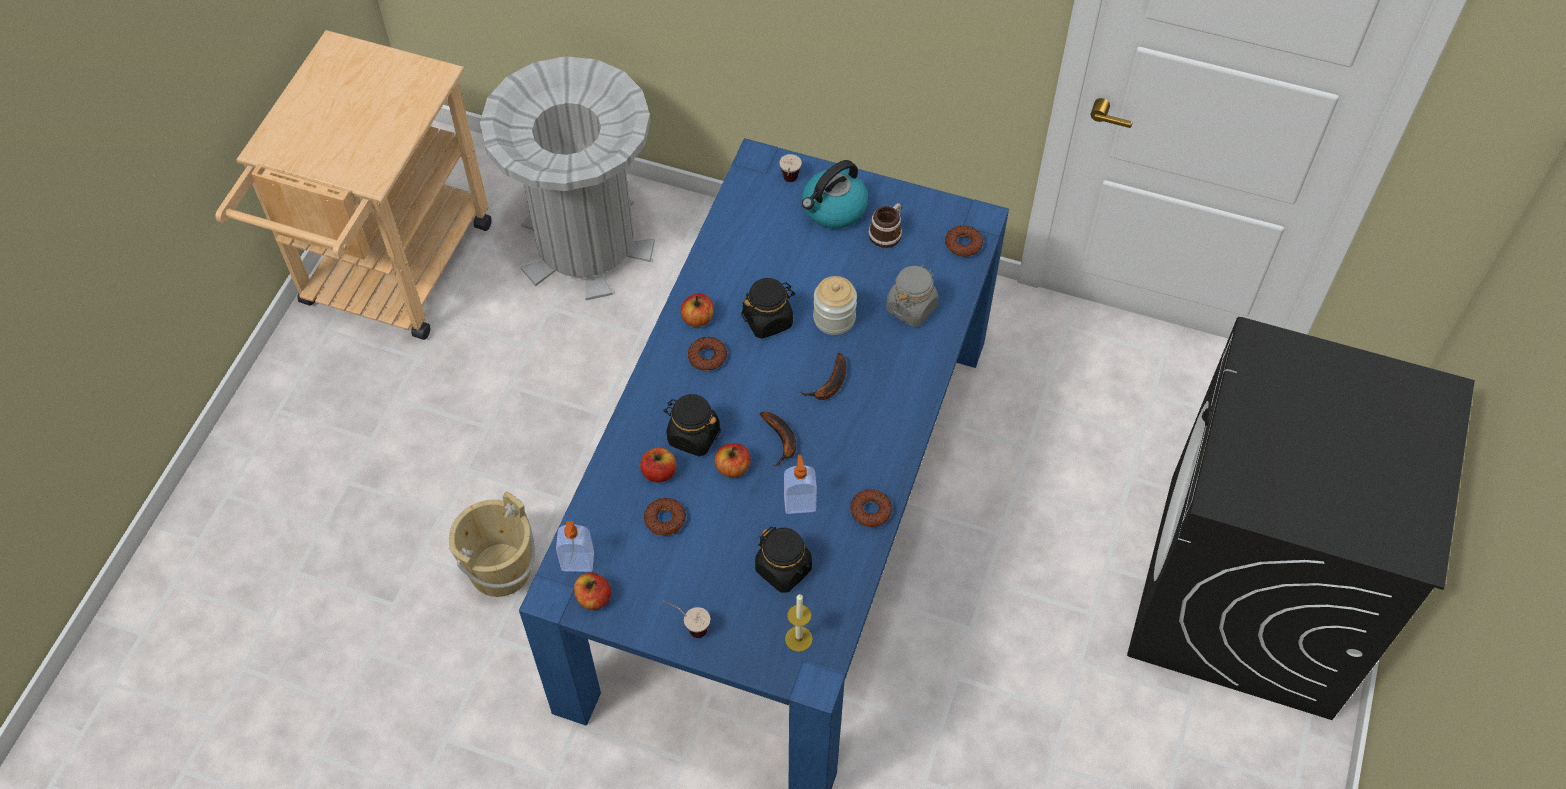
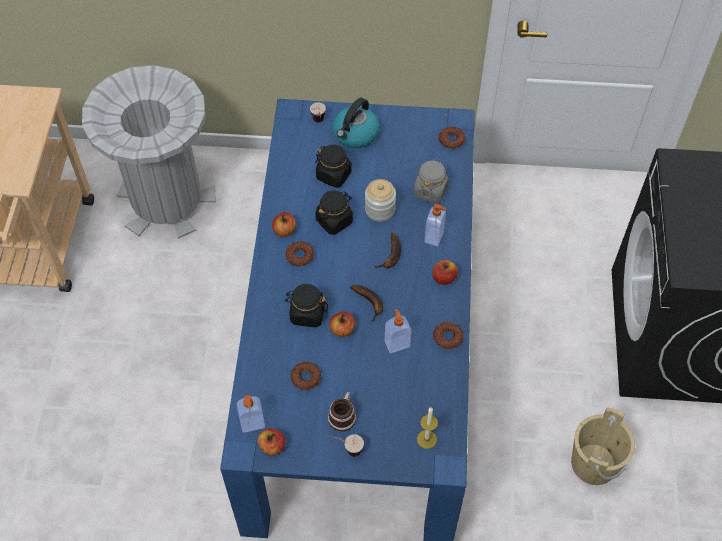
camera: 15 degrees left, 0 degrees up
(500, 569) = (172, 442): beige bucket -> beige bucket (594, 463)
(659, 472) = (291, 345): apple -> apple (444, 278)
(784, 569) = (400, 392): black jar -> black jar (334, 175)
(887, 232) = (397, 143): mug -> mug (343, 415)
(897, 372) = (434, 237): none -> soap dispenser

